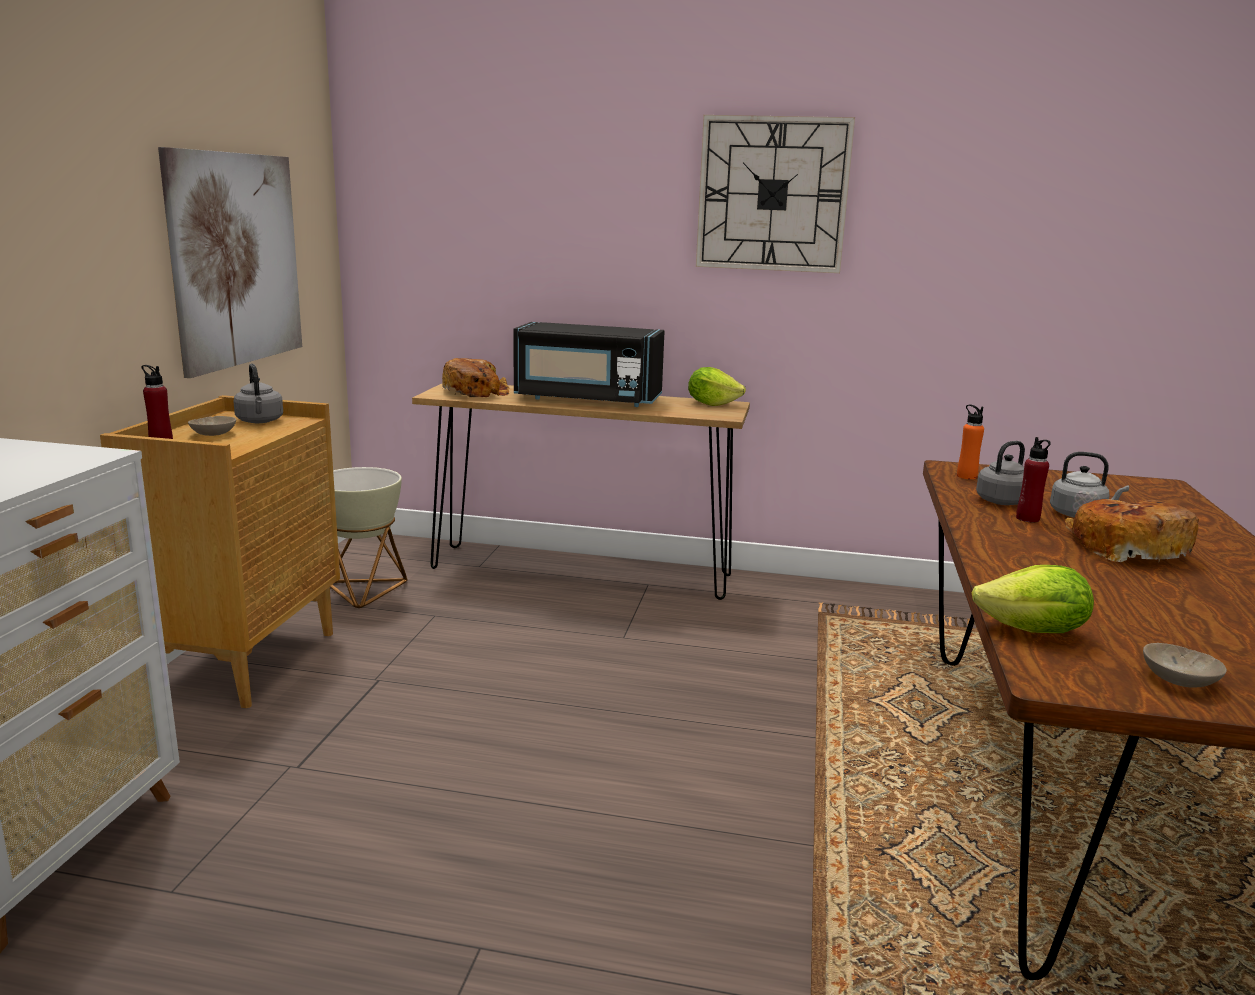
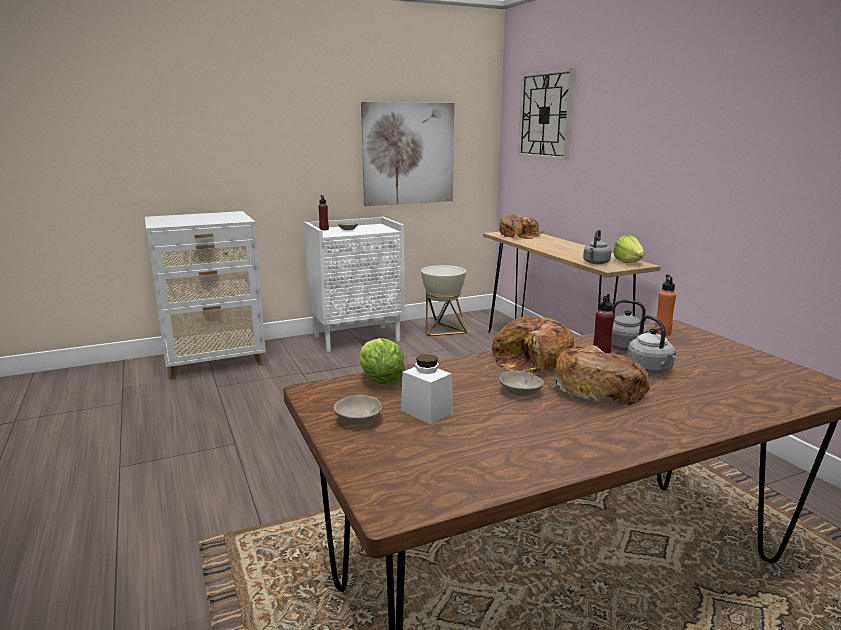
camera: 55 degrees right, 0 degrees up
(248, 661) = (357, 338): brown cabinet -> white cabinet
(260, 421) = (376, 228): grey kettle -> grey kettle (595, 263)
(587, 399) = (561, 247): black microwave -> none
(772, 194) = (687, 111): wall clock -> wall clock (545, 115)
(1017, 545) = (533, 361): none -> bread
(1118, 579) = (519, 392): none -> beige bowl
(1163, 637) = (426, 411): none -> white jar

